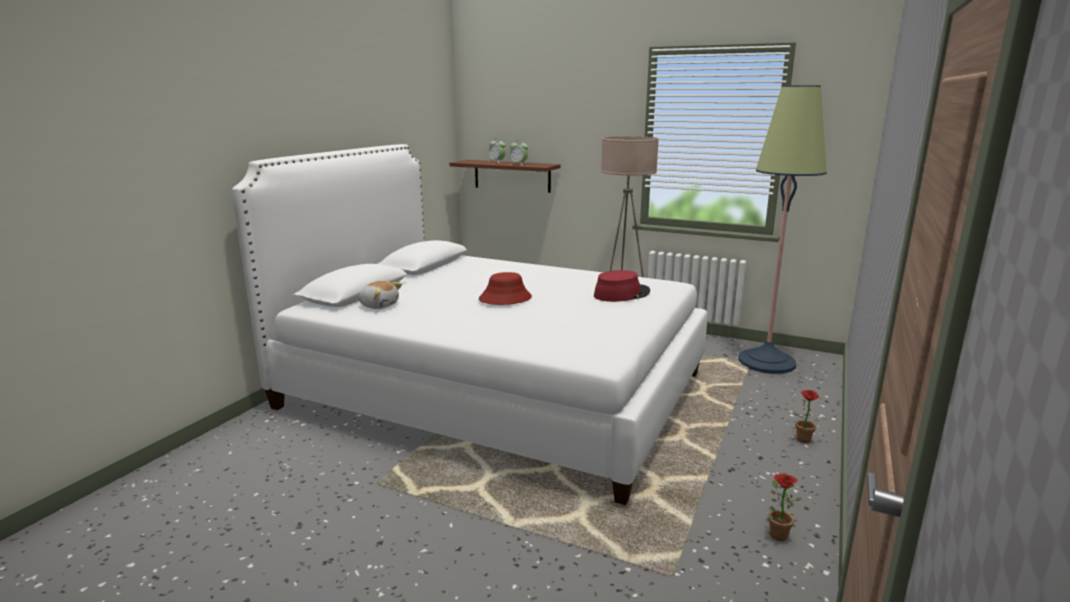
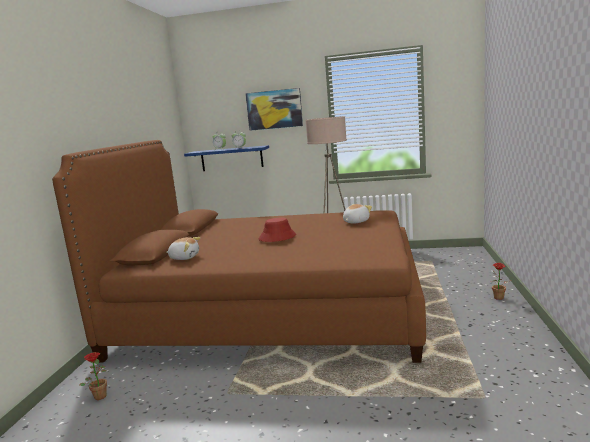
camera: 15 degrees left, 5 degrees down
(493, 390) = (271, 312): white bed -> brown bed
(512, 176) = (231, 158): brown shelf -> blue shelf
(573, 116) = (274, 109): none -> picture
(621, 294) = (355, 222): red hat -> plush toy
(766, 362) = (441, 258): floor lamp -> none
(775, 533) = (526, 355): potted plant -> potted plant (99, 395)

